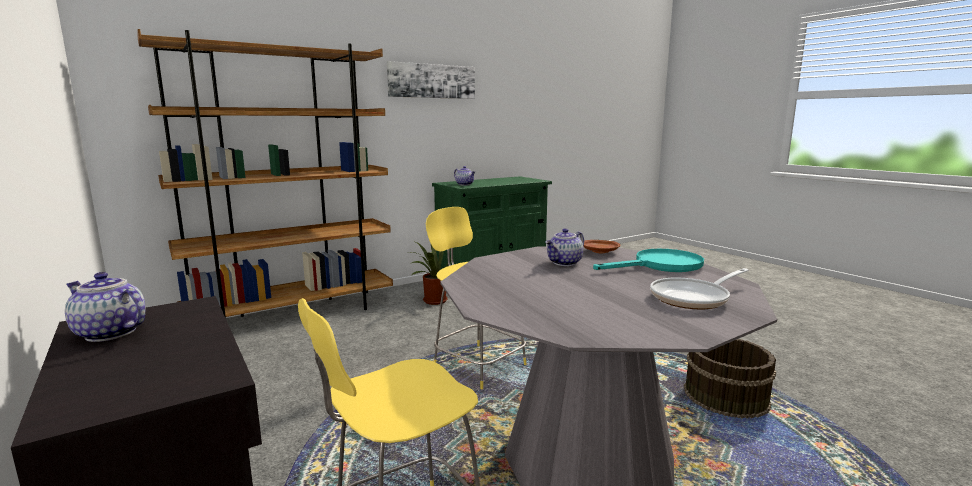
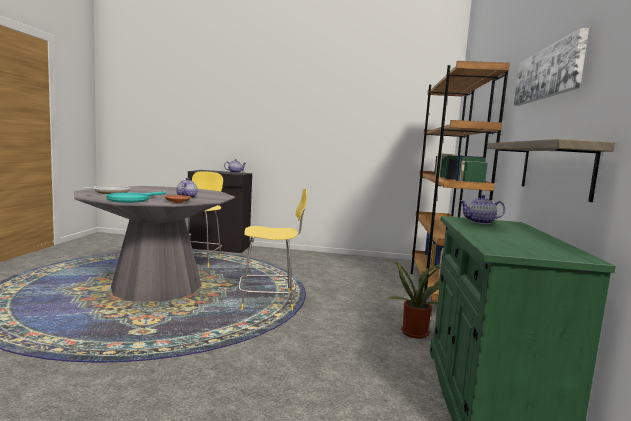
camera: 130 degrees right, 5 degrees down
(458, 143) = (555, 168): none -> shelf
(725, 397) = (77, 335): brown bucket -> none

